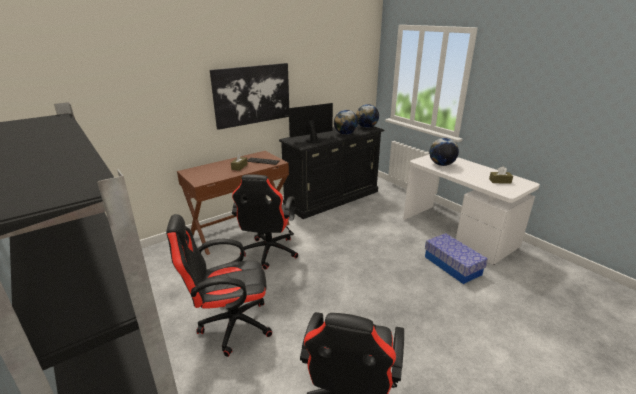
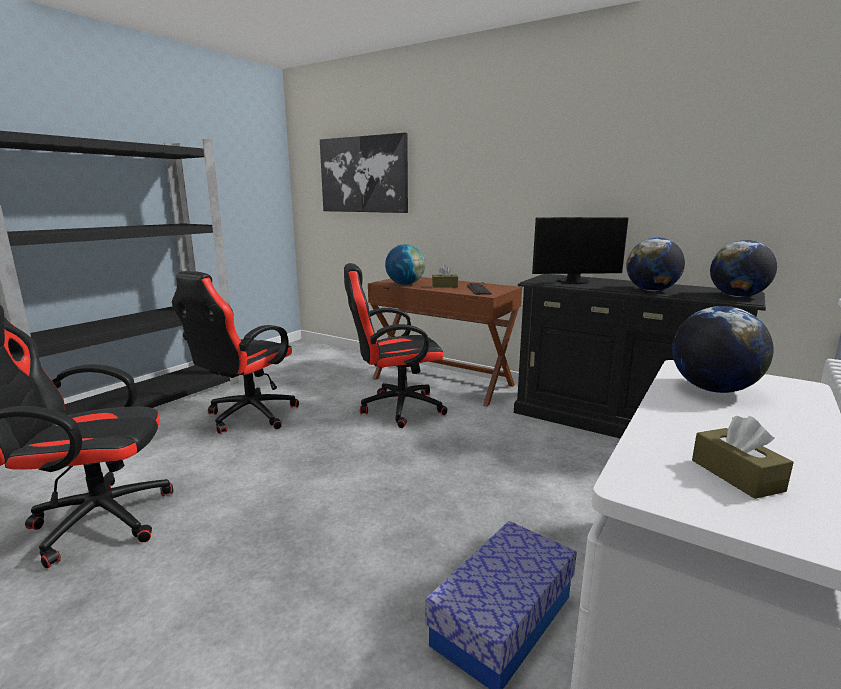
camera: 70 degrees right, 10 degrees down
(217, 176) = (405, 284): none -> globe
(229, 326) = (246, 418): black office chair -> black office chair turned 120 degrees counterclockwise
(252, 95) = (516, 194): picture -> picture (363, 174)
(313, 140) = (574, 282): monitor -> monitor turned 135 degrees clockwise

